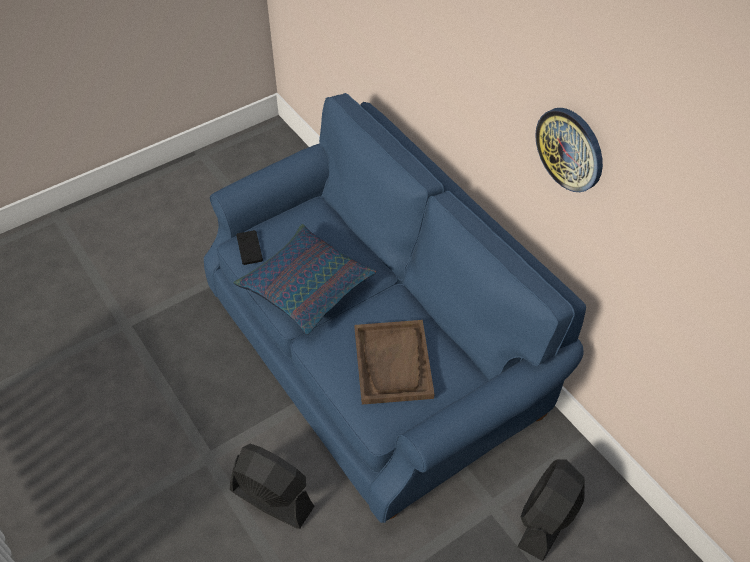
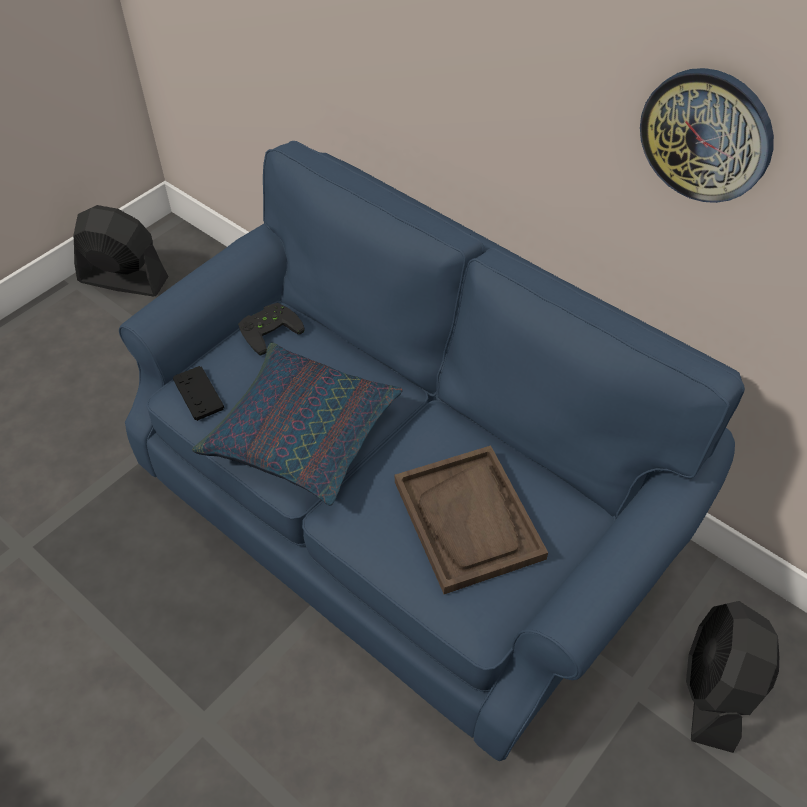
camera: 15 degrees left, 0 degrees up
(271, 498) = (318, 762): black fan -> black fan (123, 279)
(306, 214) = (268, 329): none -> black game controller

